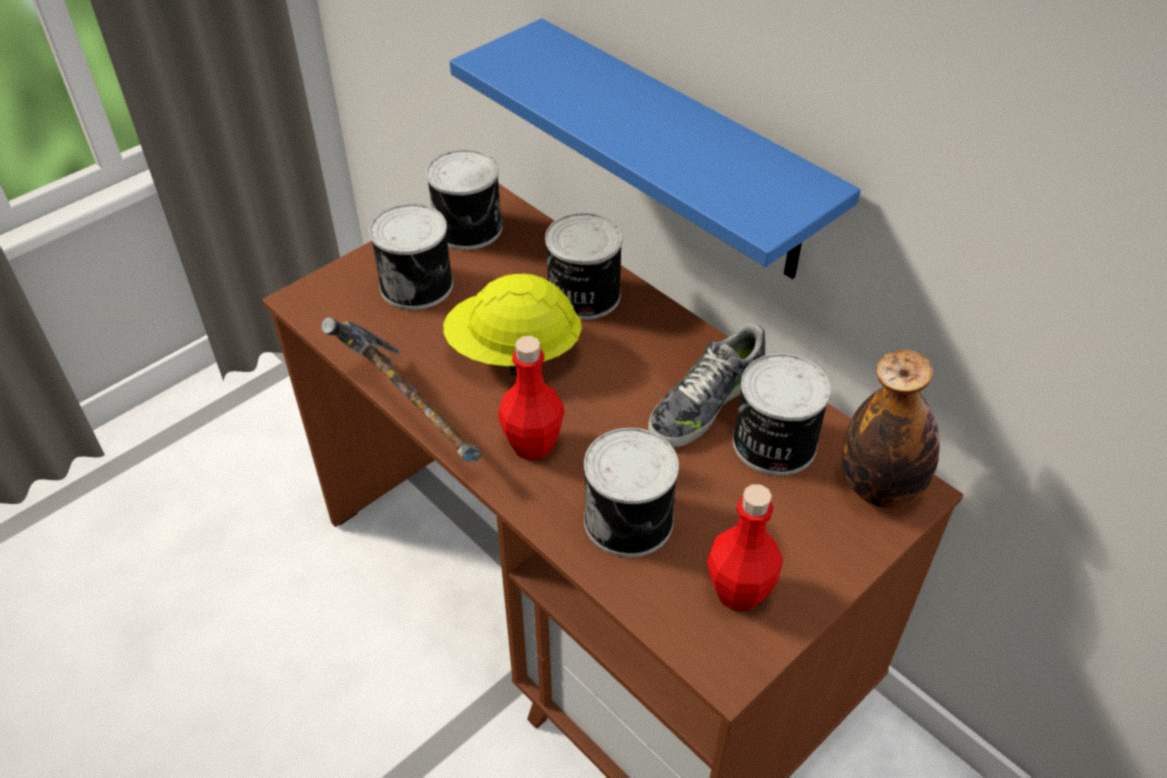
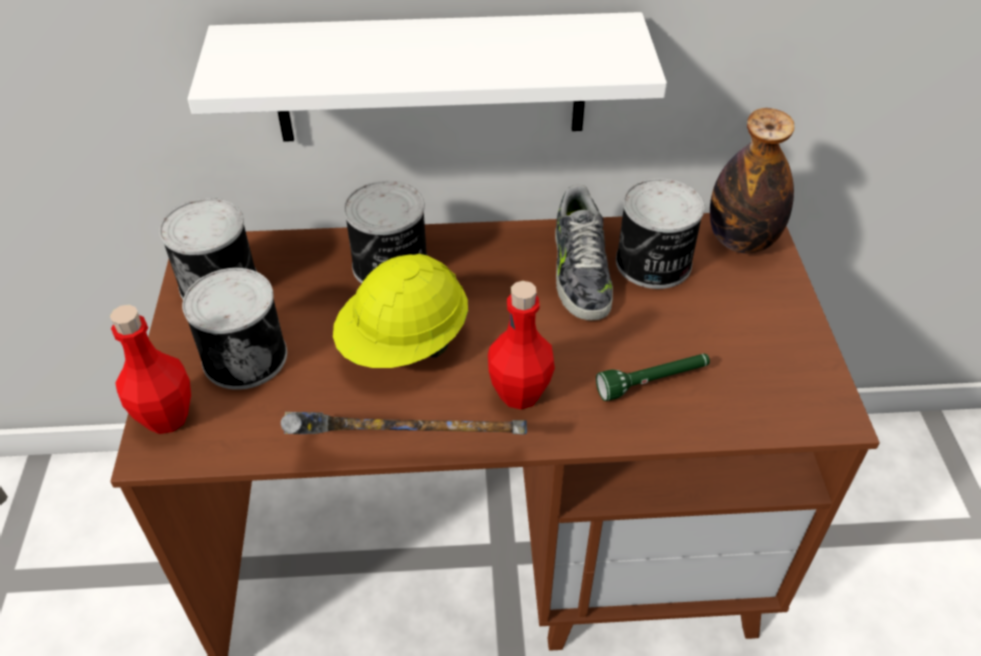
camera: 50 degrees left, 0 degrees up
(631, 519) = (653, 382): can -> green flashlight
(681, 152) = (430, 78): blue shelf -> white shelf
(738, 592) = (772, 366): red bottle -> red bottle (166, 417)

